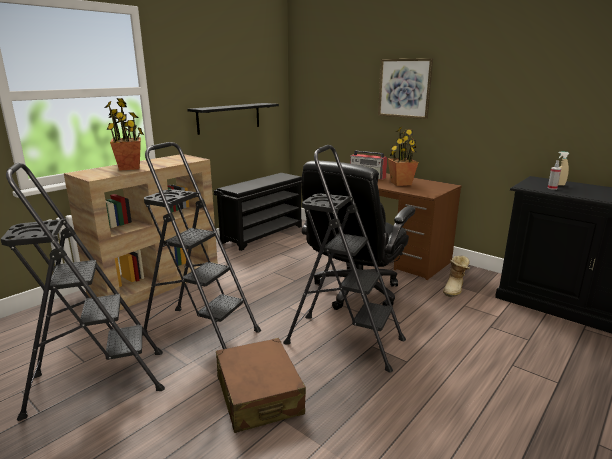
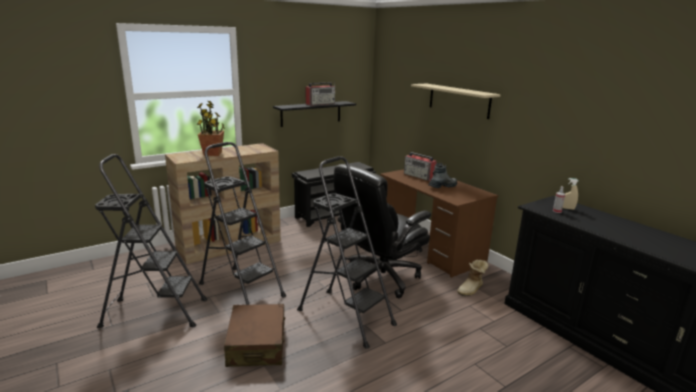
camera: 15 degrees right, 0 degrees up
(240, 105) = (321, 103): none -> radio
(400, 183) = (442, 186): potted plant -> boot
(404, 88) = (459, 100): picture -> beige shelf

